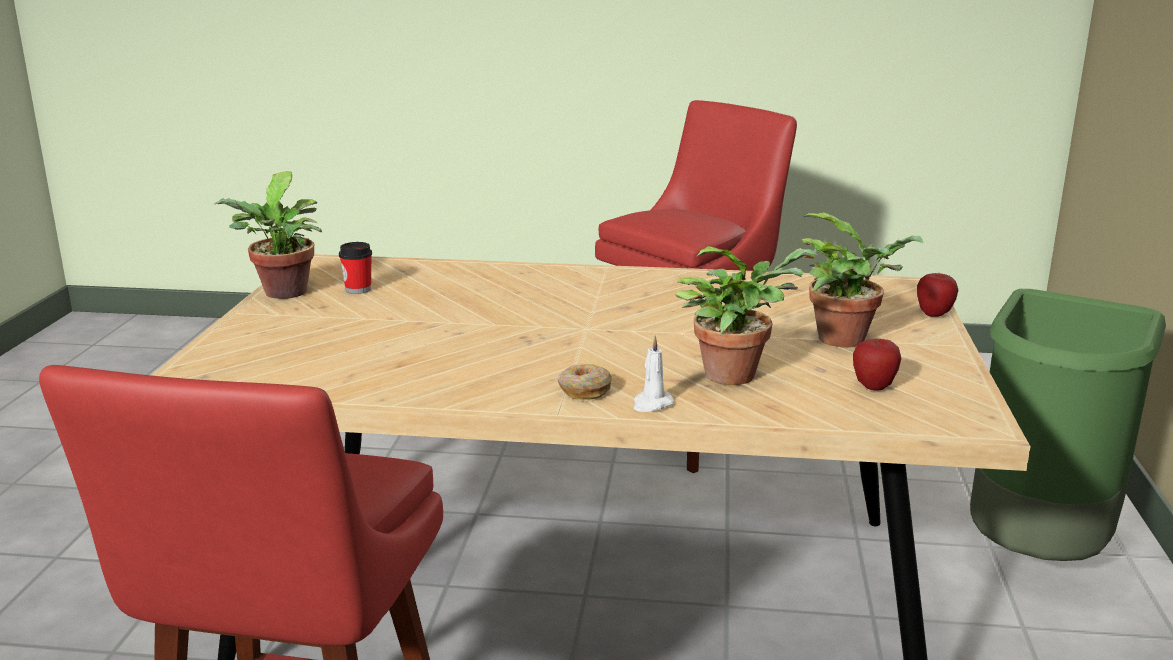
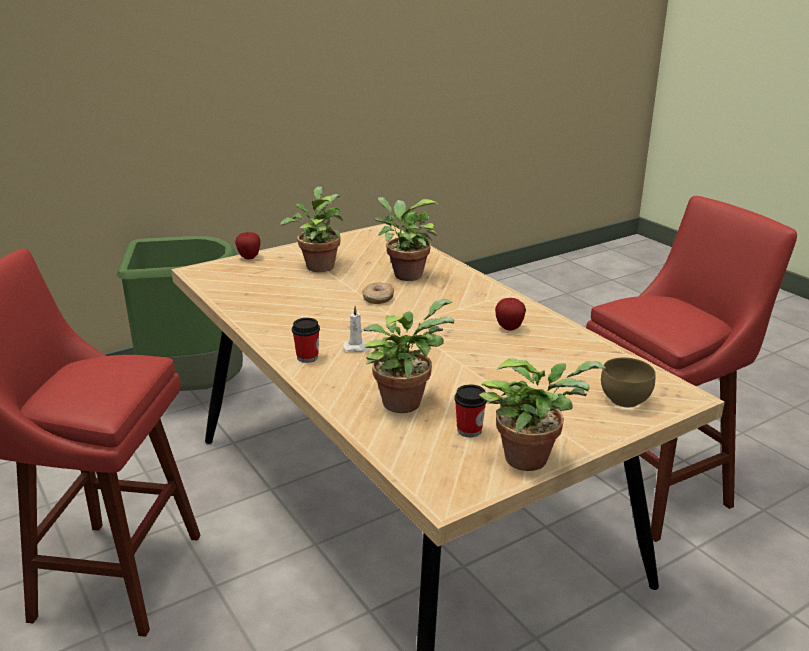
camera: 130 degrees left, 5 degrees up
(242, 354) = (624, 401): none -> brown bowl
(446, 285) = (404, 400): none -> potted plant
(584, 390) = (481, 296): donut -> donut (378, 299)
(591, 277) = (307, 357): none -> cup
(652, 404) = (468, 280): white candle -> white candle (357, 348)
(873, 387) = (372, 250): apple -> apple (509, 328)

